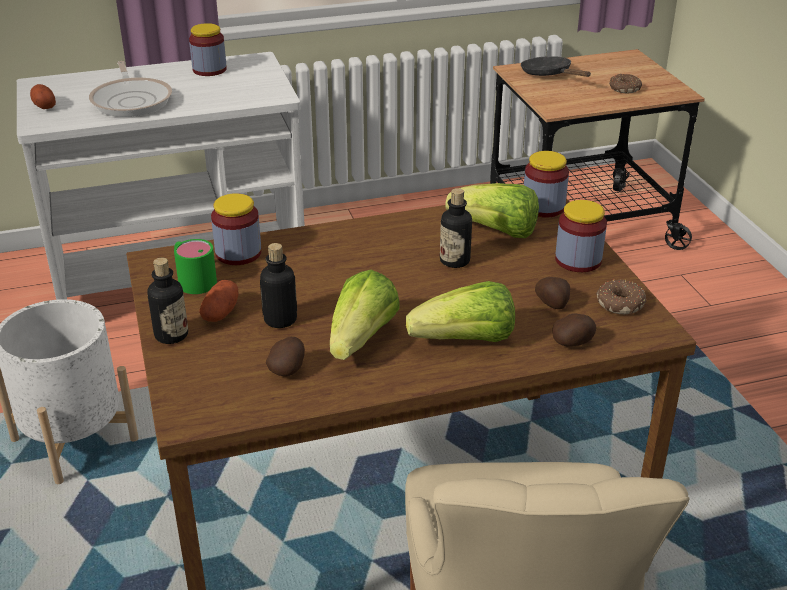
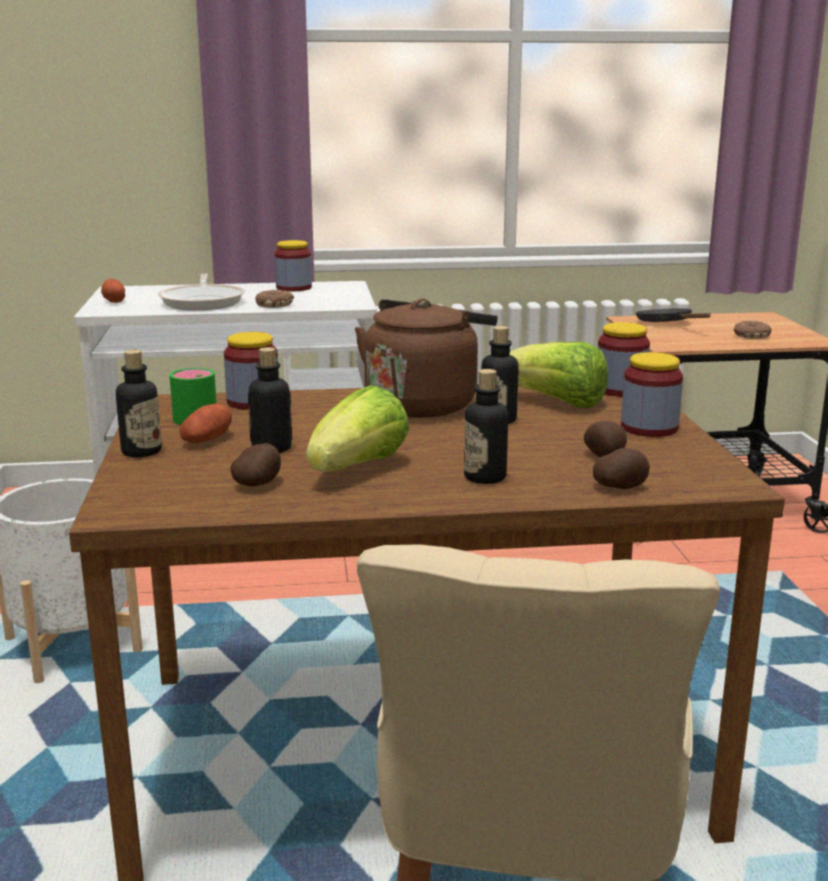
camera: 10 degrees right, 15 degrees down
(386, 243) = (424, 404): none -> brown kettle
(466, 341) = (485, 477): lettuce -> bottle
(620, 303) = (692, 461): donut -> donut (275, 305)

